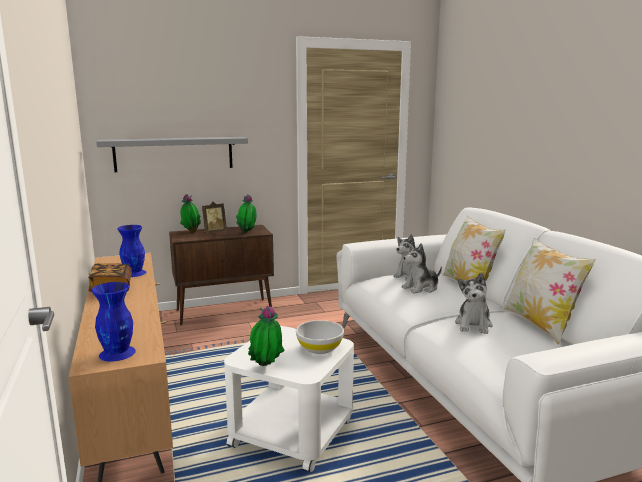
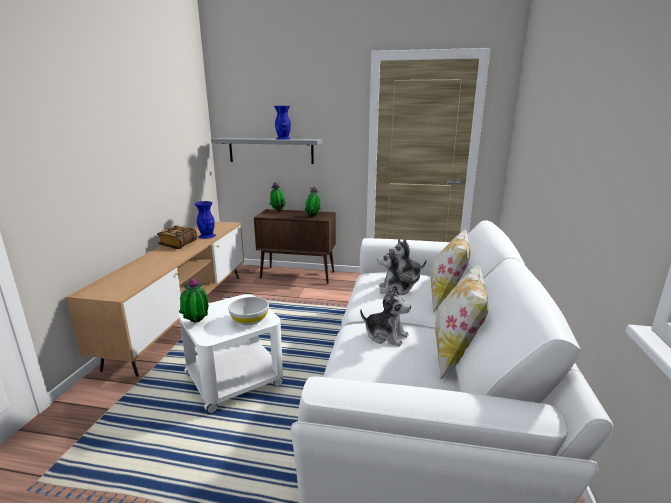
camera: 30 degrees right, 5 degrees up
(118, 353) = (109, 289): blue vase -> blue vase (283, 139)
(214, 233) = (291, 214): picture frame -> none
(473, 325) = (385, 335): plush toy -> plush toy turned 105 degrees counterclockwise

